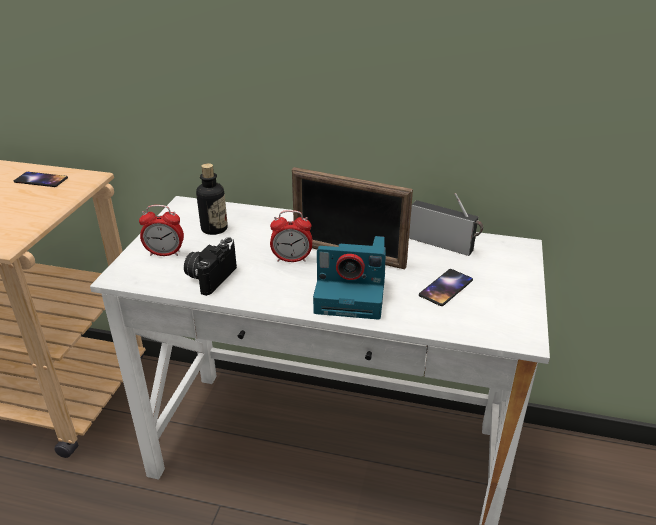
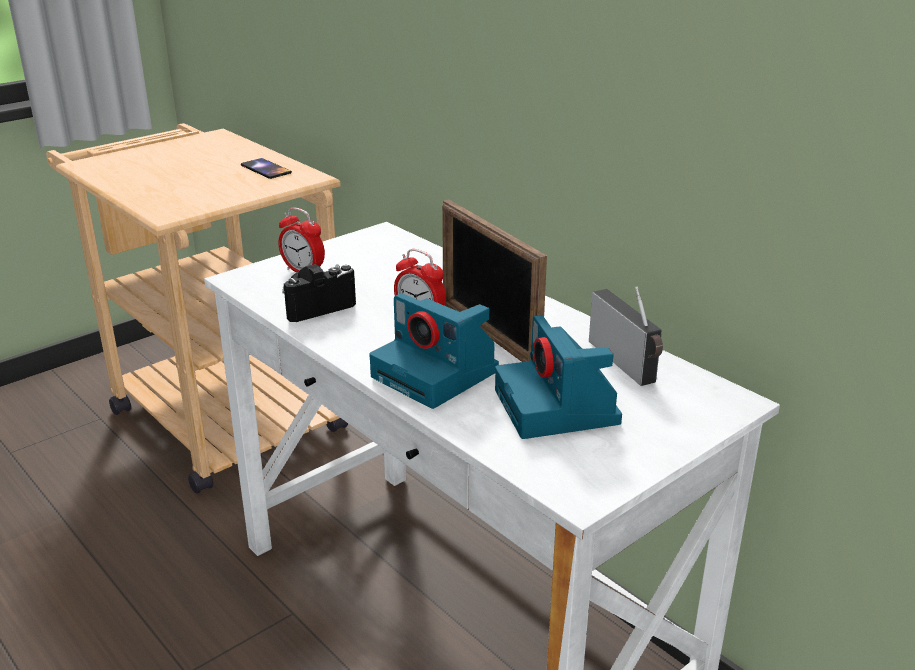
camera: 35 degrees right, 5 degrees down
(214, 229) = (381, 264): bottle -> none
(446, 288) = (558, 408): phone -> camera

